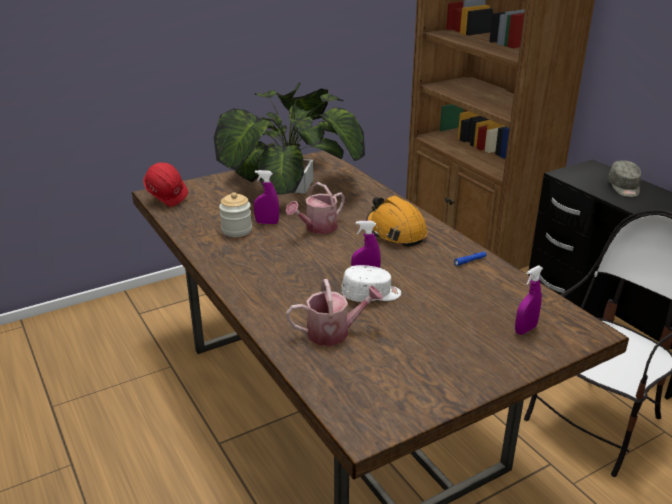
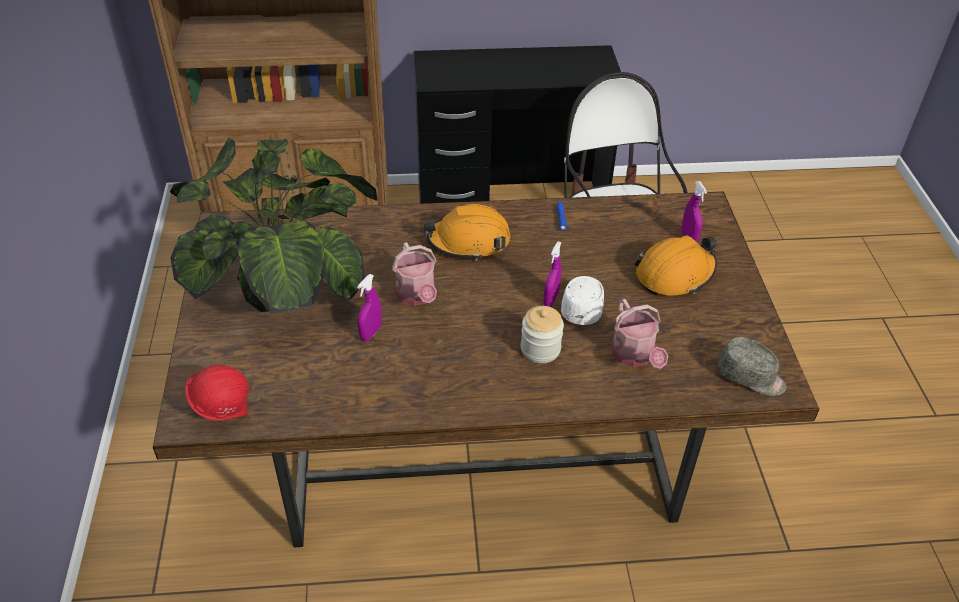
camera: 65 degrees left, 15 degrees up
(236, 230) = (370, 366): jar -> jar (540, 349)
(334, 332) = (634, 356): watering can -> watering can turned 150 degrees clockwise
(463, 332) = (675, 274): none -> orange hard hat
(624, 187) = (488, 66): grey cap -> grey cap (751, 376)

